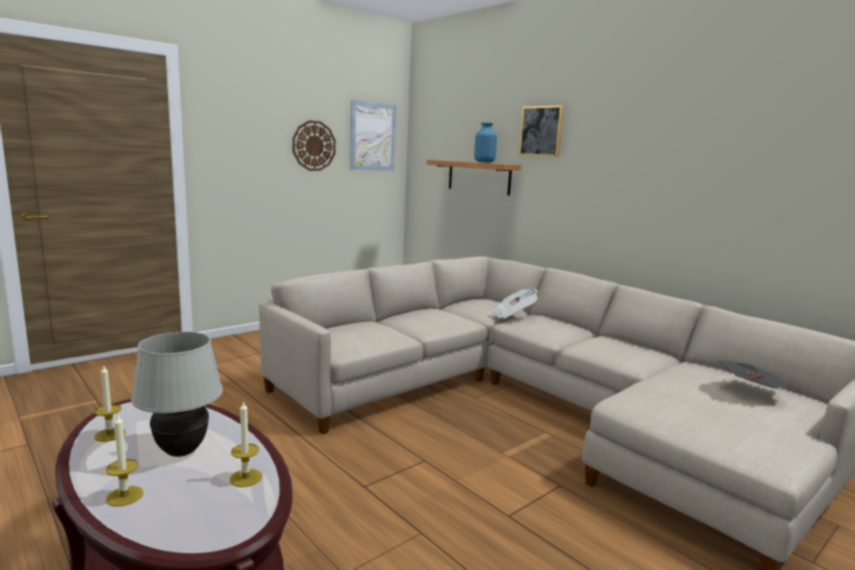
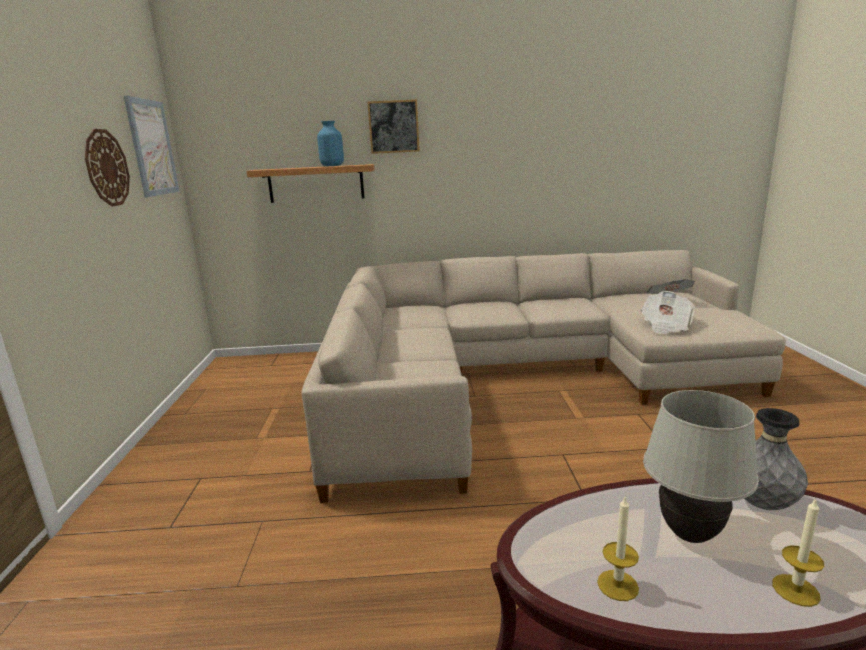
camera: 50 degrees left, 5 degrees up
(245, 478) = (762, 504): candle -> grey vase
(511, 315) = (449, 311): newspaper -> newspaper (665, 326)

